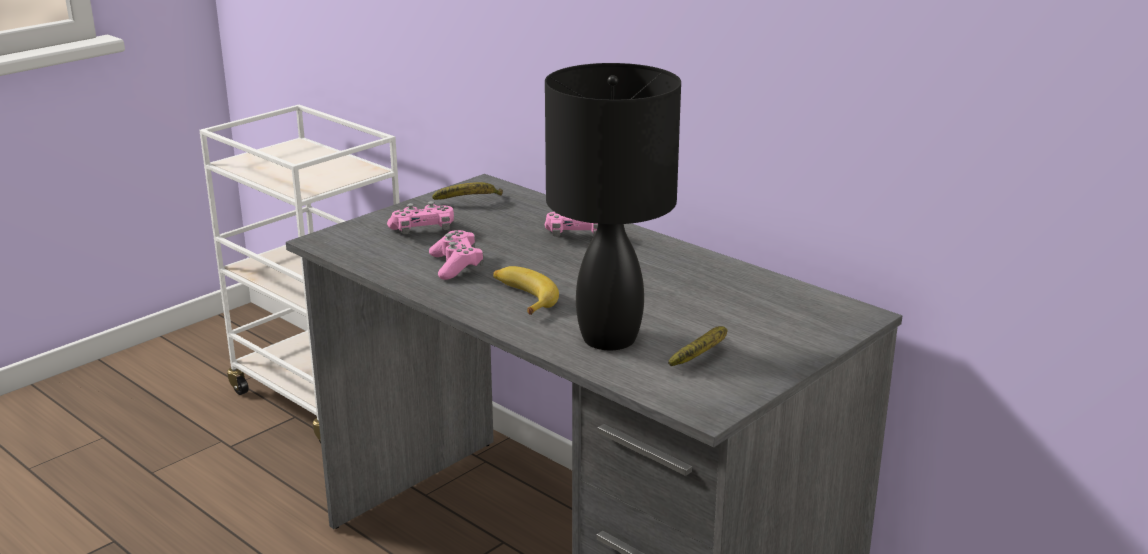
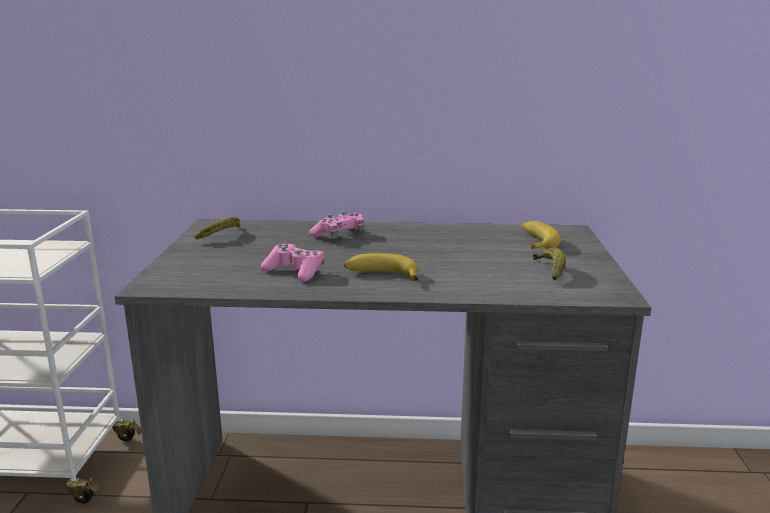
camera: 40 degrees left, 5 degrees down
(423, 231) = (223, 259): pink game controller -> none
(609, 339) = (484, 280): black table lamp -> none
(773, 315) = (535, 242): none -> banana

